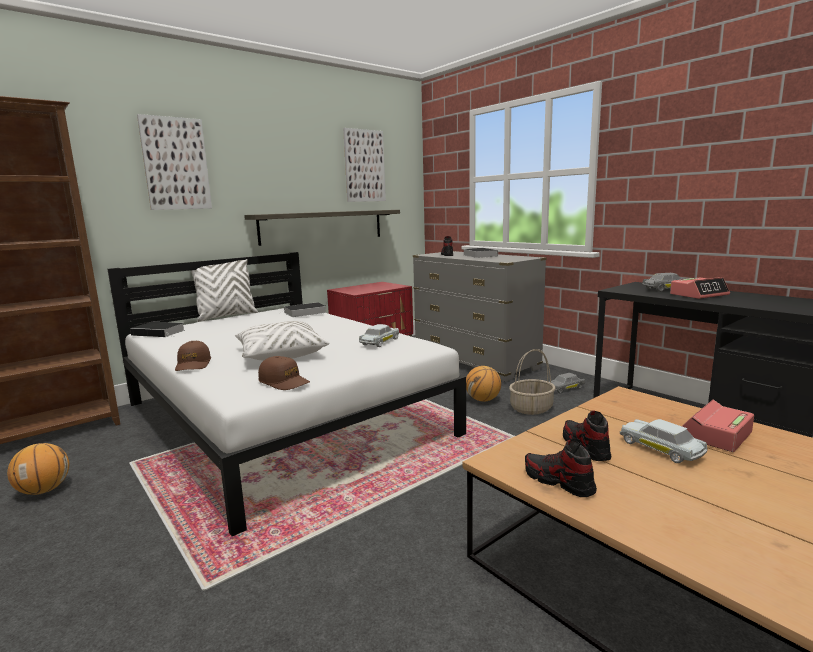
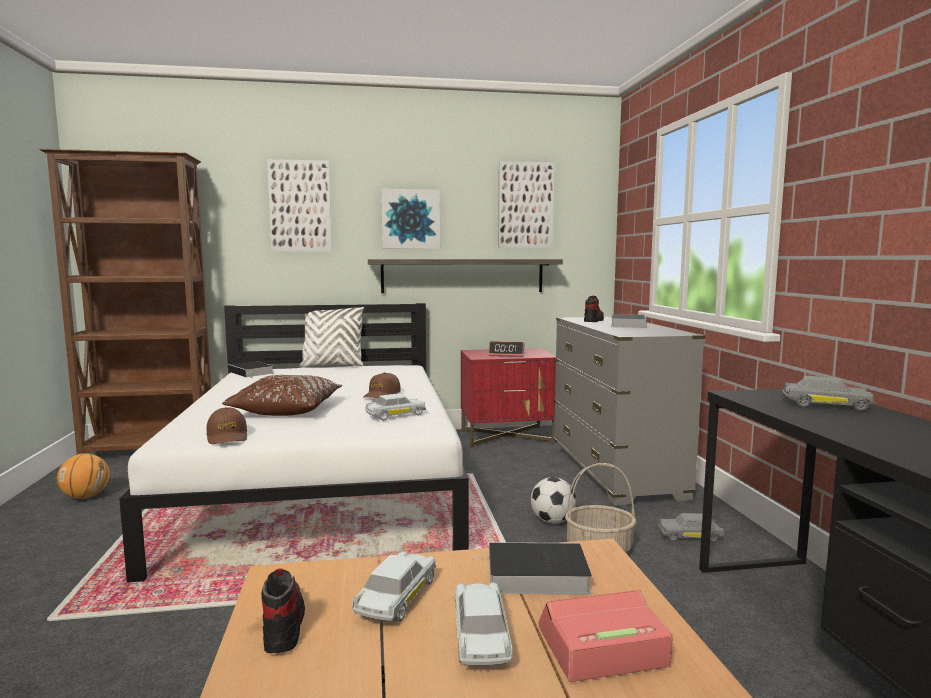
camera: 30 degrees right, 5 degrees down
(193, 364) = (207, 405): brown cap -> brown cap (382, 395)
(278, 177) = (410, 219): none -> picture
(280, 354) = (287, 410): white pillow -> brown pillow
(304, 313) = (398, 372): book -> book (533, 575)
(483, 400) = (552, 521): basketball -> football
(585, 447) = (397, 598): shoe -> white toy car
(699, 294) = (854, 421): alarm clock -> alarm clock (507, 354)

